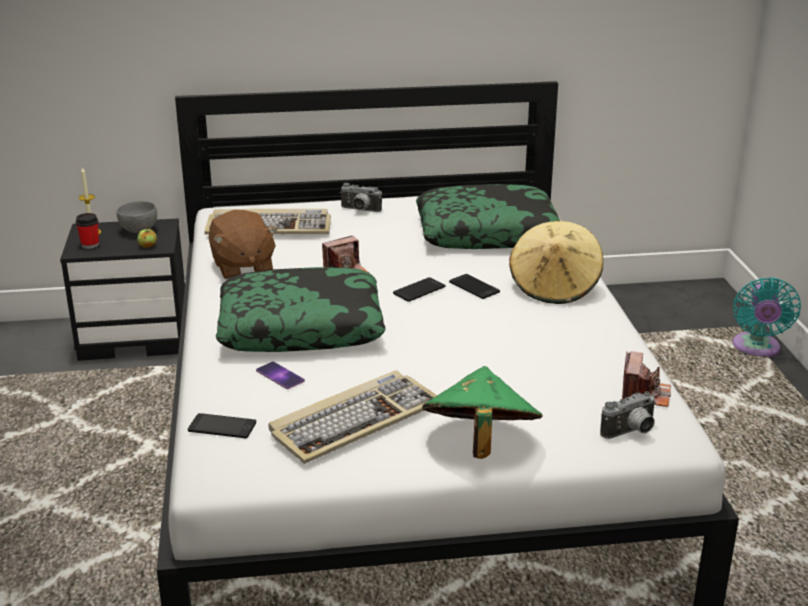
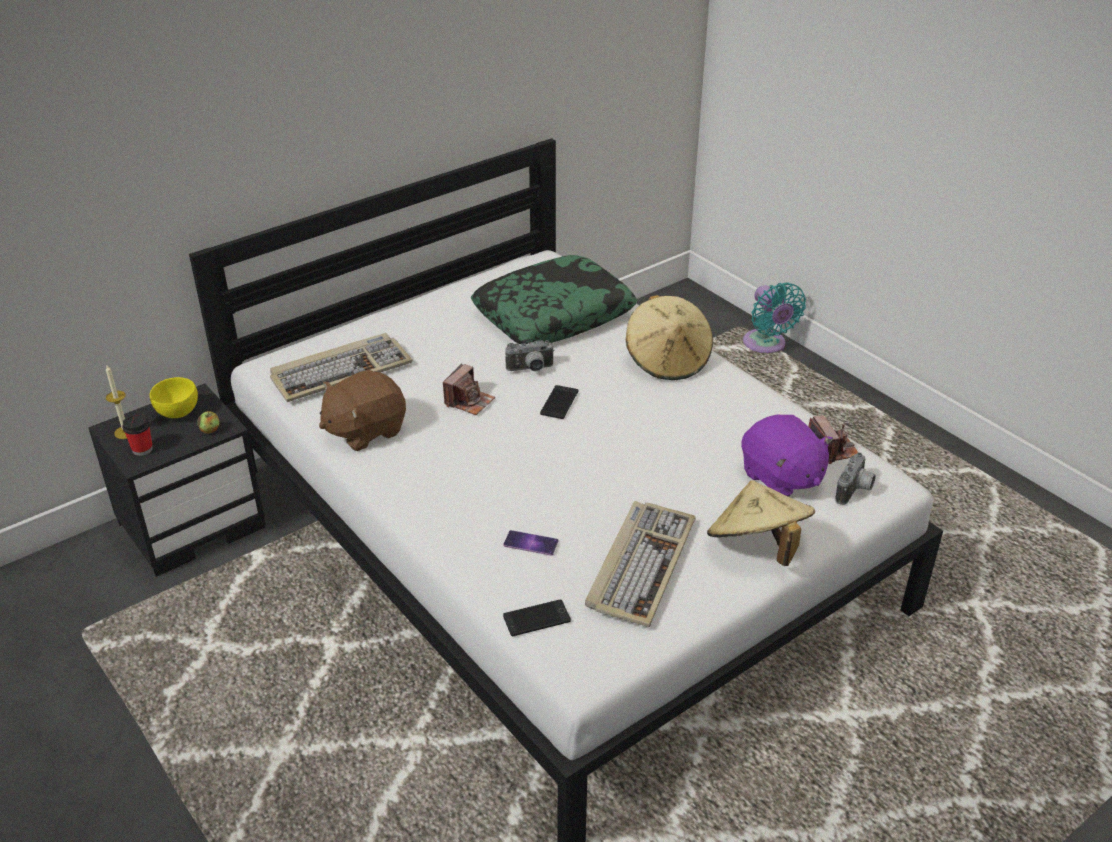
camera: 30 degrees left, 10 degrees up
(139, 230) = (178, 412): grey bowl -> yellow bowl
(242, 267) = (364, 430): brown plush toy -> brown plush toy turned 105 degrees clockwise
(301, 327) = (493, 481): pillow -> none
(359, 210) = (409, 322): camera -> camera (530, 369)
(474, 287) = (602, 383): phone -> none
(479, 443) = (757, 547): green hat -> beige hat
(565, 401) = (781, 478): none -> purple plush toy

